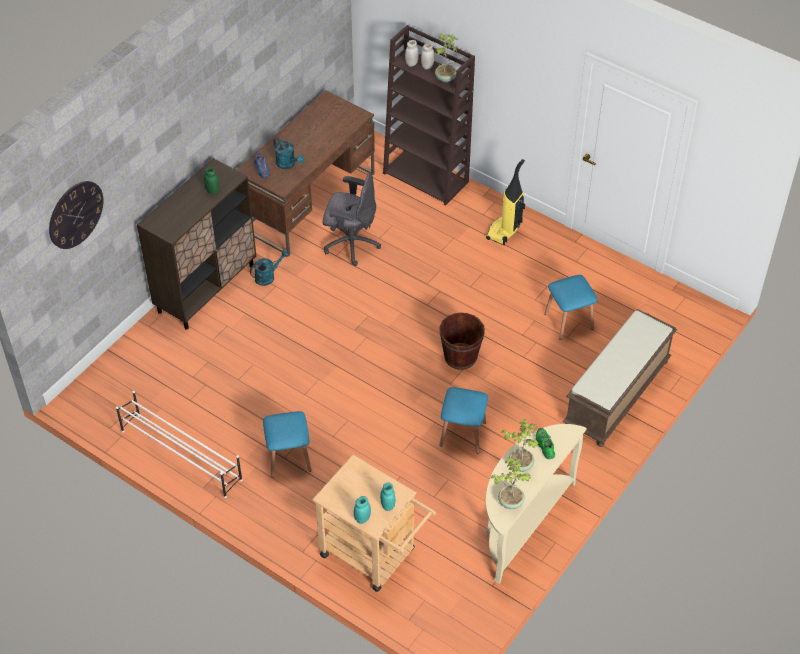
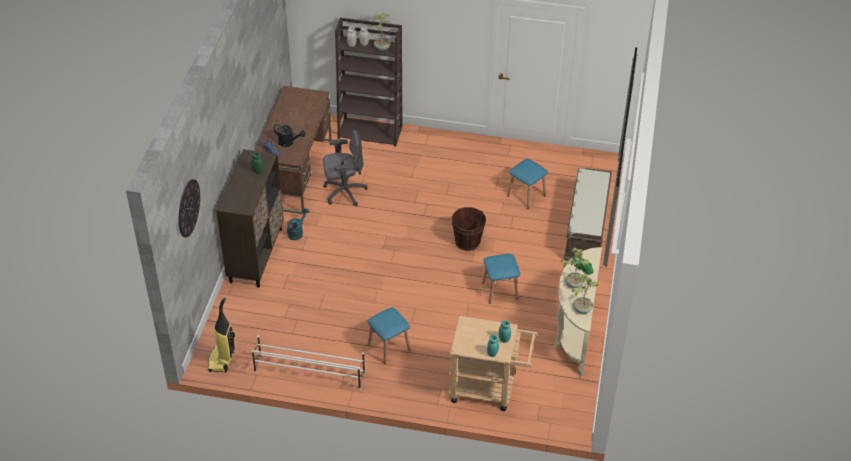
camera: 25 degrees left, 5 degrees down
(288, 164) = (289, 142): turquoise watering can -> black watering can
(504, 231) = (447, 151): vacuum cleaner -> vacuum cleaner (222, 360)

